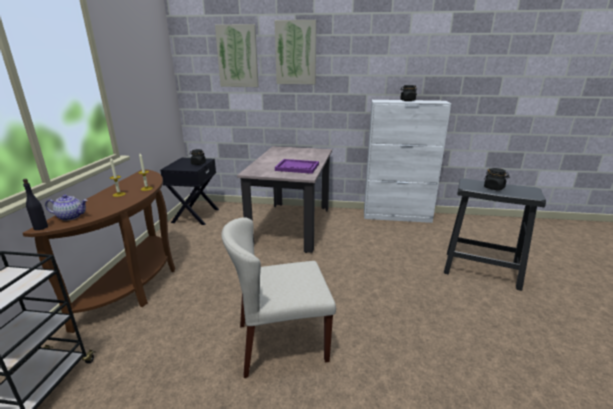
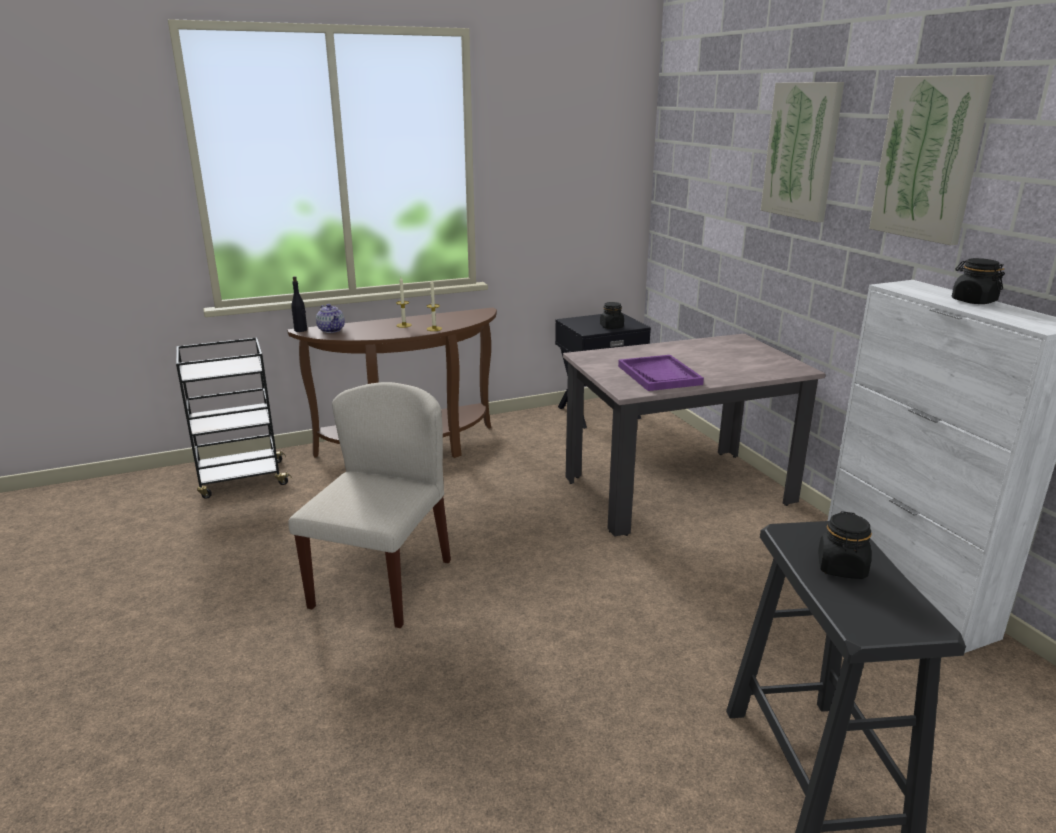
camera: 60 degrees right, 0 degrees up
(237, 56) = (723, 149): picture -> picture (929, 159)
(281, 343) = (382, 582): beige chair -> beige chair turned 60 degrees clockwise

